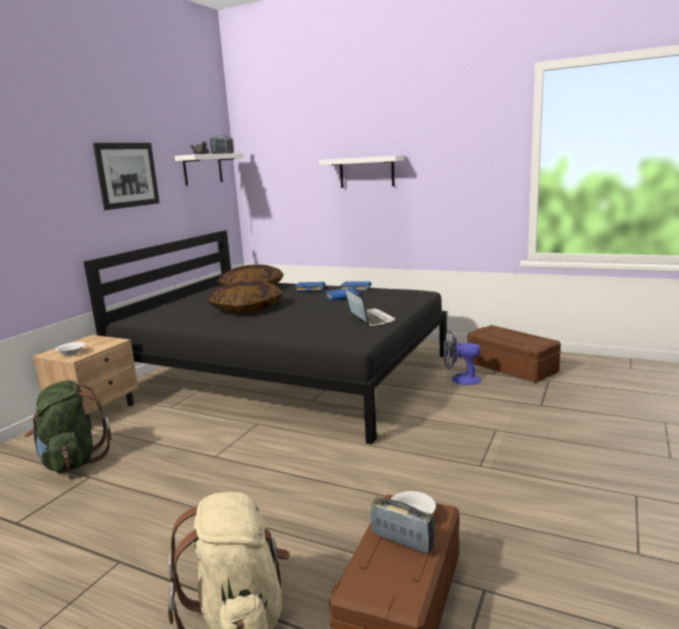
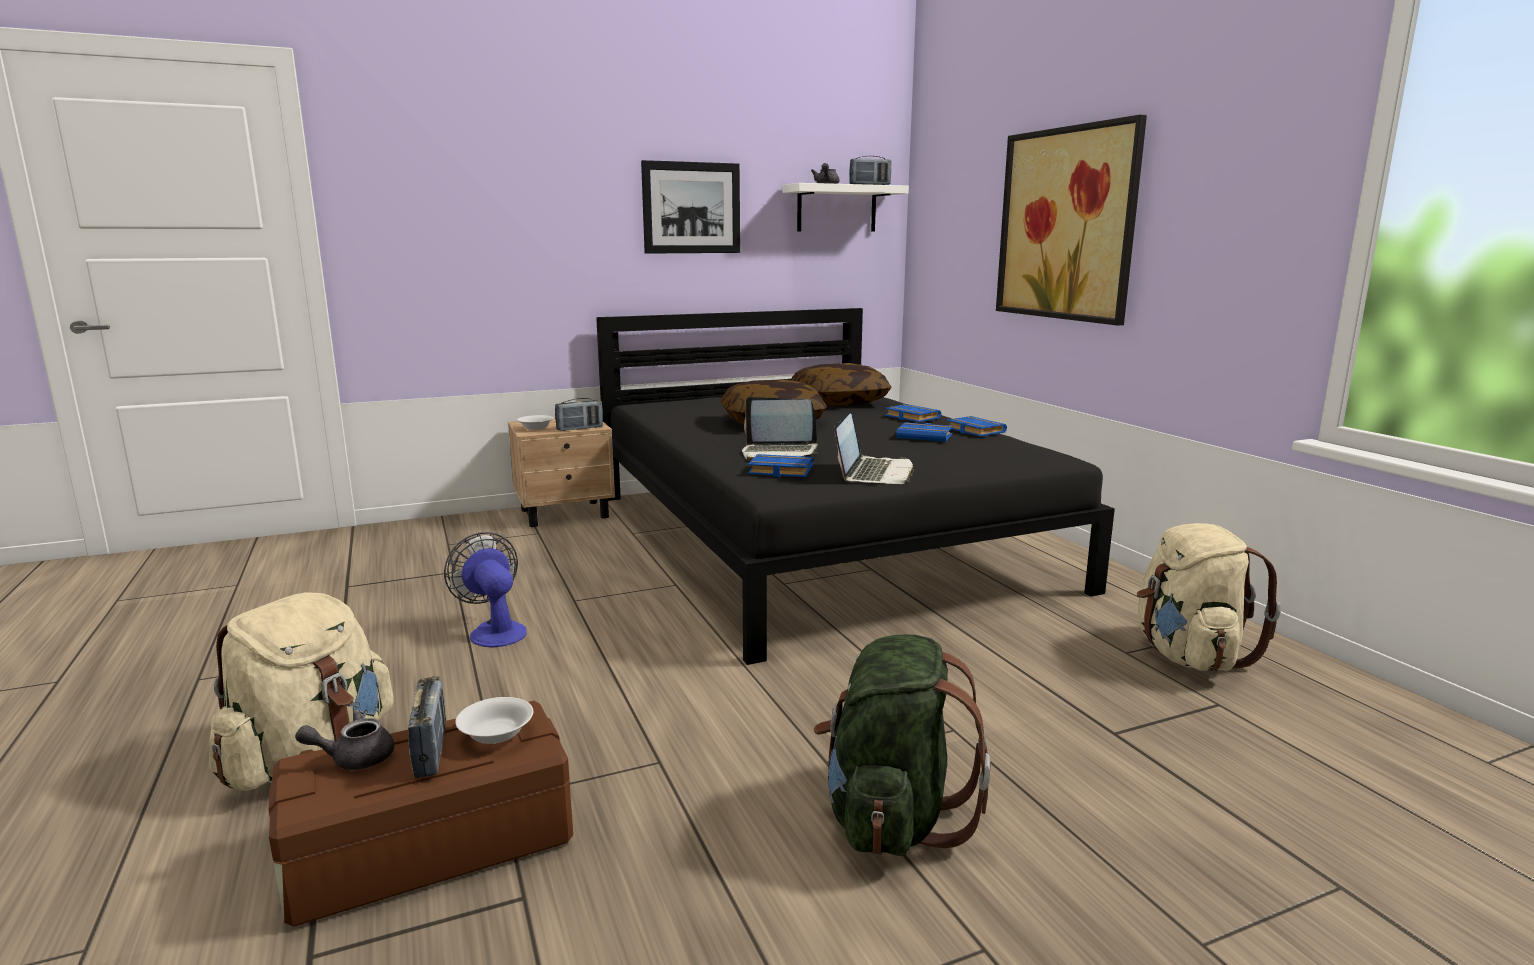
camera: 40 degrees right, 0 degrees up
(72, 461) = (468, 552): green backpack -> green backpack (891, 817)
(107, 345) = (580, 429): none -> radio
(300, 323) = (779, 453): none -> laptop
(327, 331) = (779, 471): none -> blue book
(366, 172) = (1066, 224): white shelf -> picture
(375, 568) = (354, 758): none -> grey teapot
(460, 379) = (1048, 638): fan -> fan (494, 631)
(512, 367) = (1188, 656): brown storage box -> beige backpack

